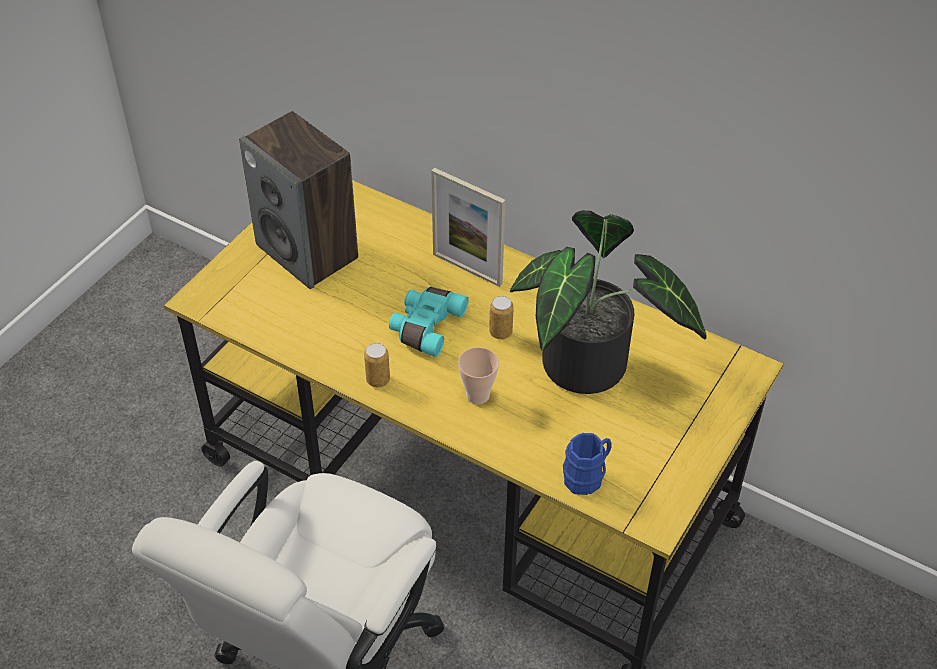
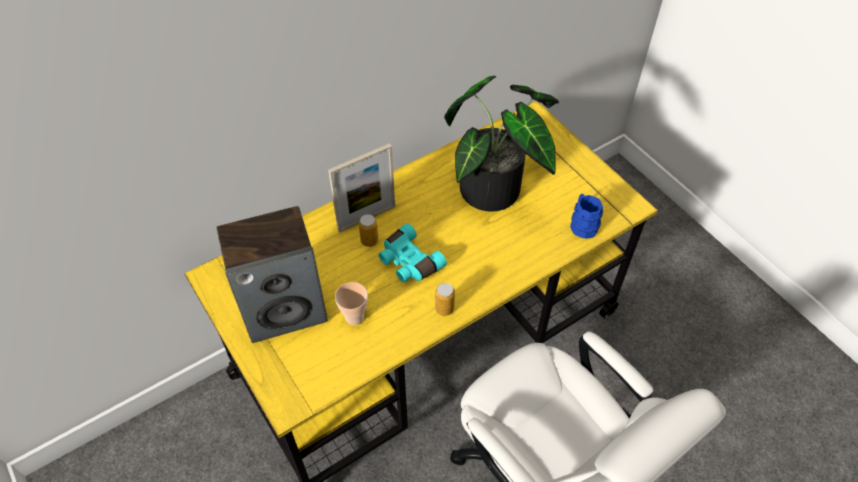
camera: 65 degrees left, 5 degrees up
(477, 395) = (488, 256): cup -> cup (354, 317)
(500, 332) = (438, 222): can -> can (369, 241)

